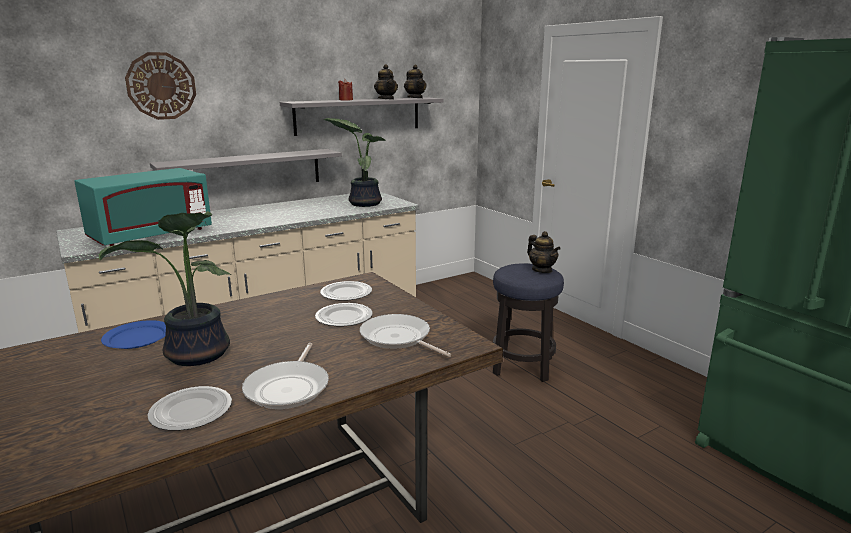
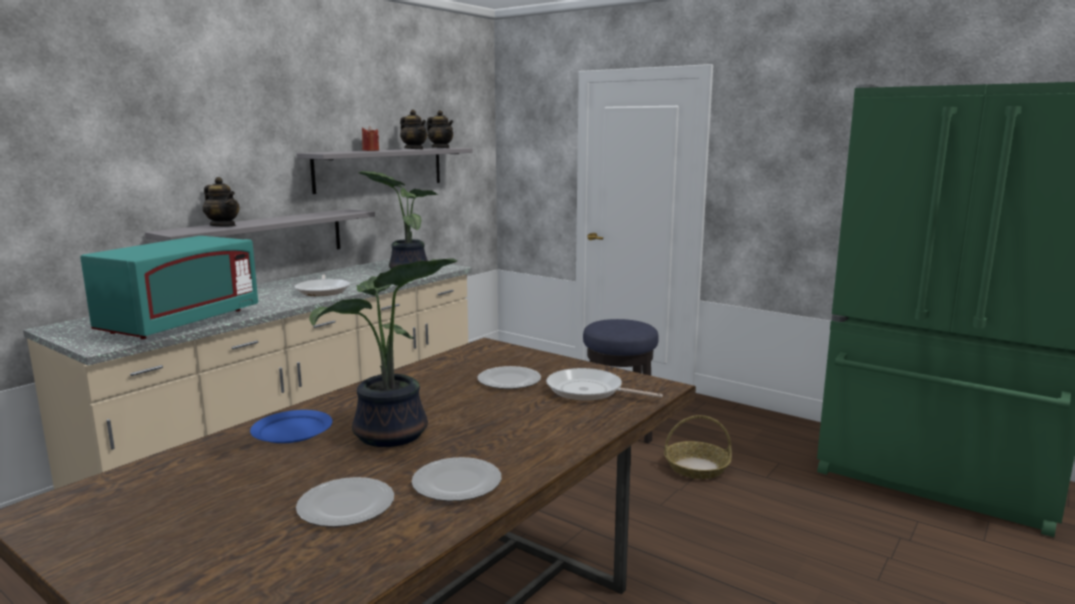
camera: 20 degrees left, 5 degrees down
(161, 86) = (160, 133): wall clock -> none
(289, 388) = (534, 447): frying pan -> frying pan (323, 290)
(346, 293) = (482, 360): plate -> plate (345, 506)
(542, 270) = (633, 323): teapot -> teapot (223, 226)
(573, 414) = (697, 467): none -> basket

